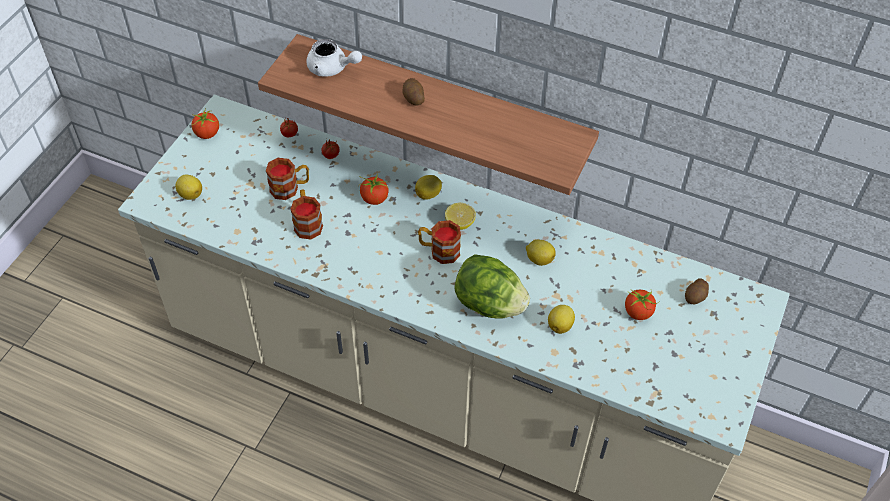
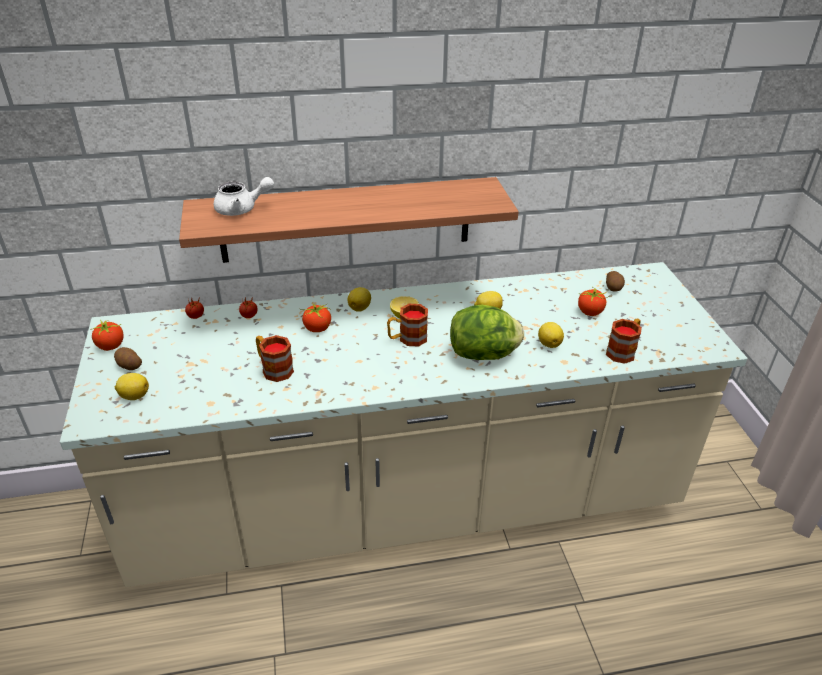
camera: 35 degrees left, 15 degrees down
(290, 188) = (233, 352): mug -> mug (623, 351)
(413, 98) = (334, 204): potato -> potato (129, 366)

